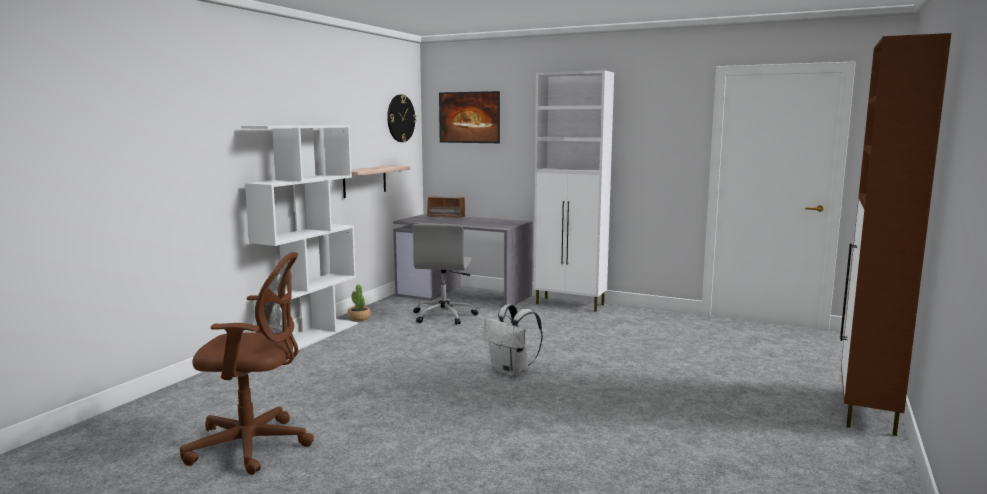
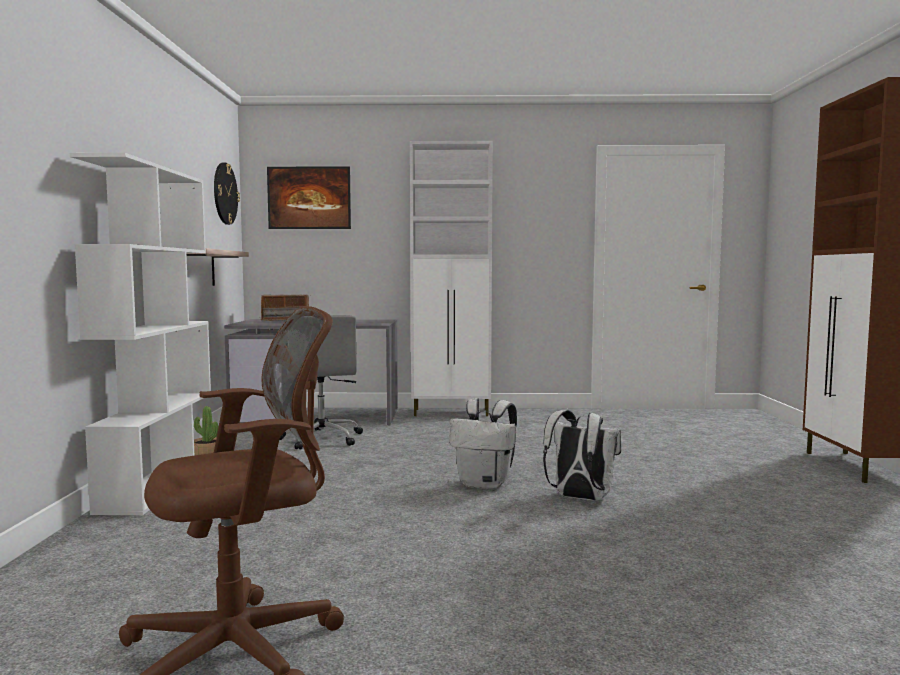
camera: 25 degrees left, 5 degrees down
(564, 395) = (579, 498): none -> white backpack

